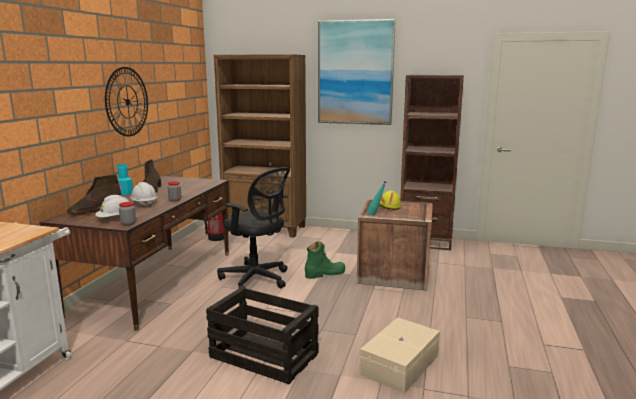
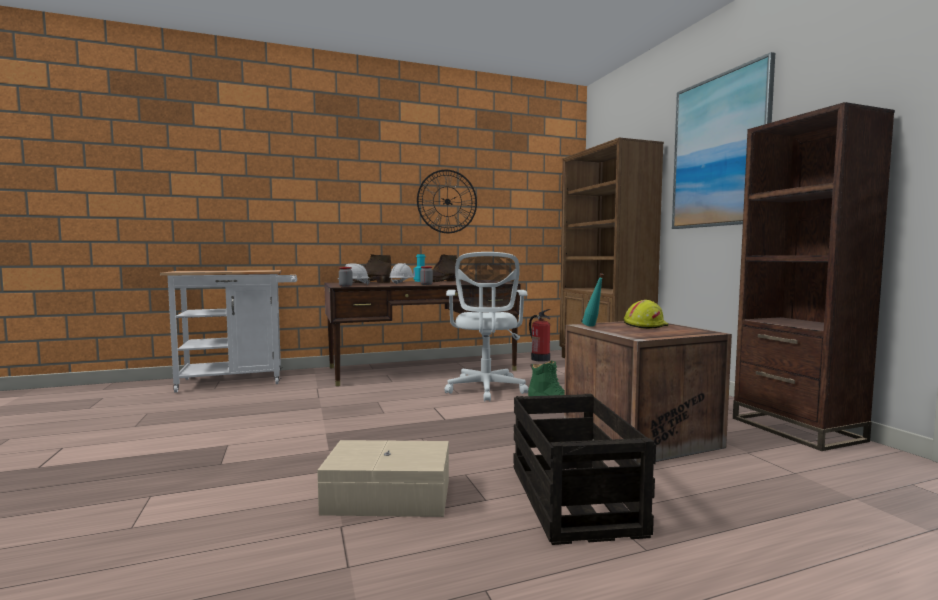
camera: 55 degrees right, 10 degrees down
(257, 279) = (486, 390): black office chair -> white office chair
(263, 355) = (338, 430): crate -> crate (572, 498)

